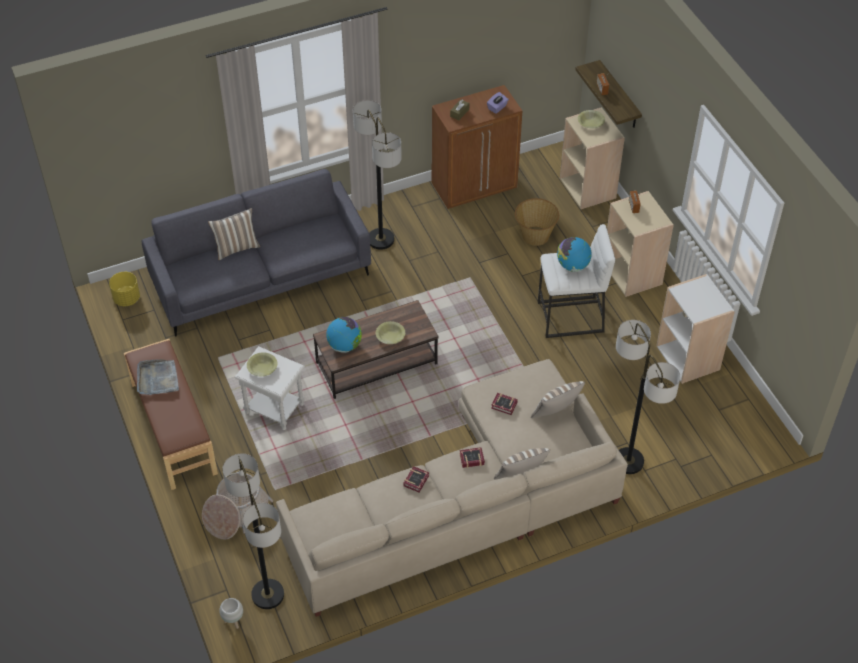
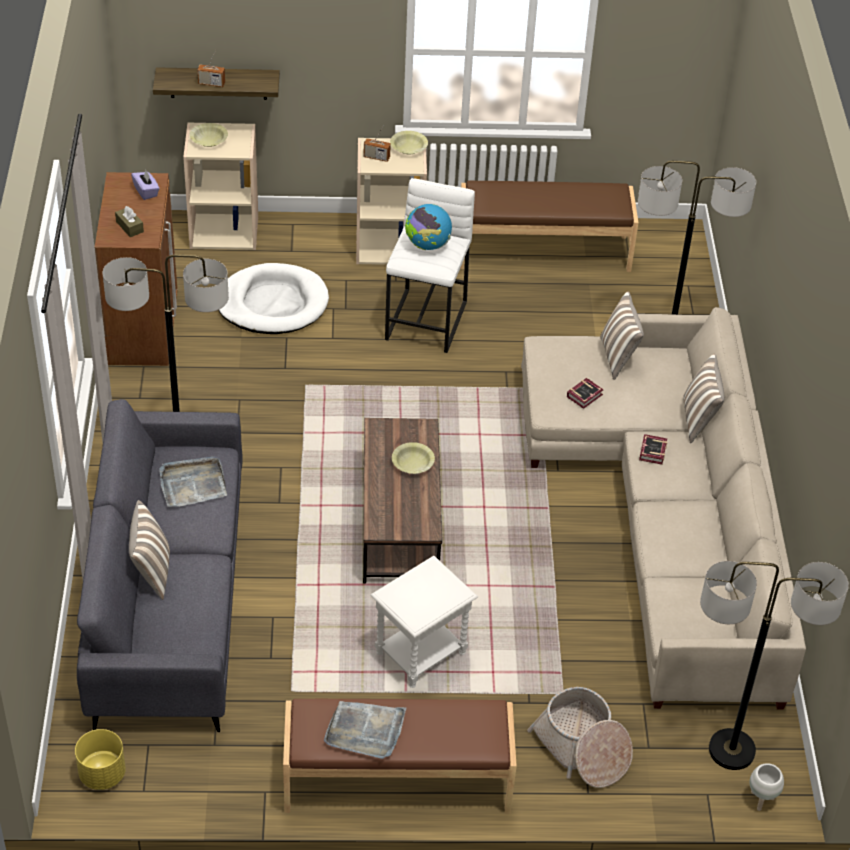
camera: 70 degrees left, 5 degrees down
(262, 368) = (416, 600): yellow bowl -> yellow bowl (408, 148)
(312, 240) = (192, 484): none -> grey tray
(344, 345) = (403, 513): globe -> none
(417, 480) = (664, 511): book -> none
(535, 235) = (272, 303): basket -> white dog bed
(689, 358) = (543, 251): white bookcase -> brown bench

